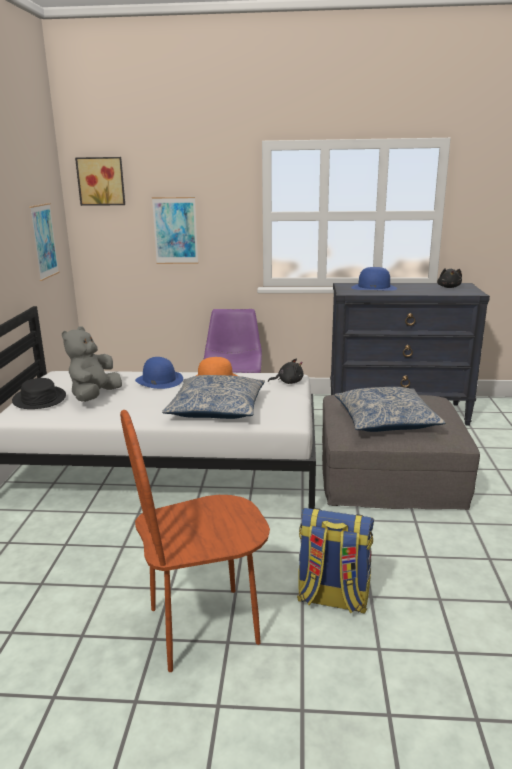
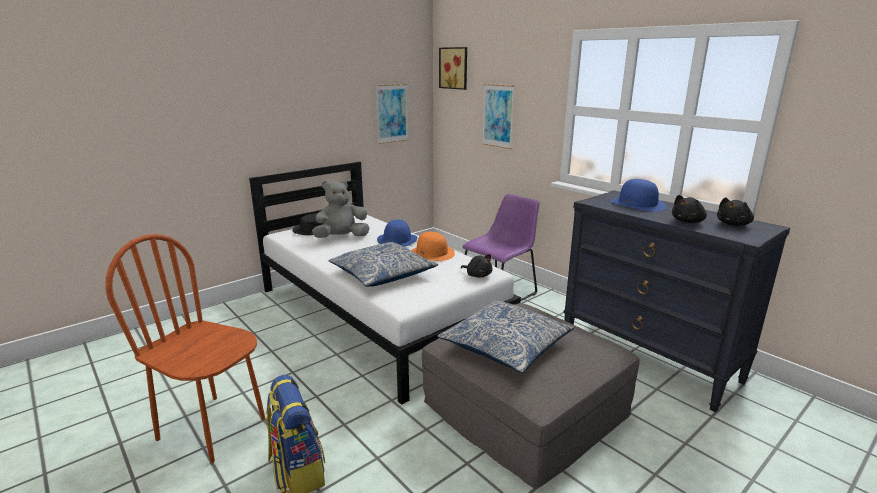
camera: 45 degrees right, 0 degrees up
(427, 291) = (688, 222): none -> black plush toy

